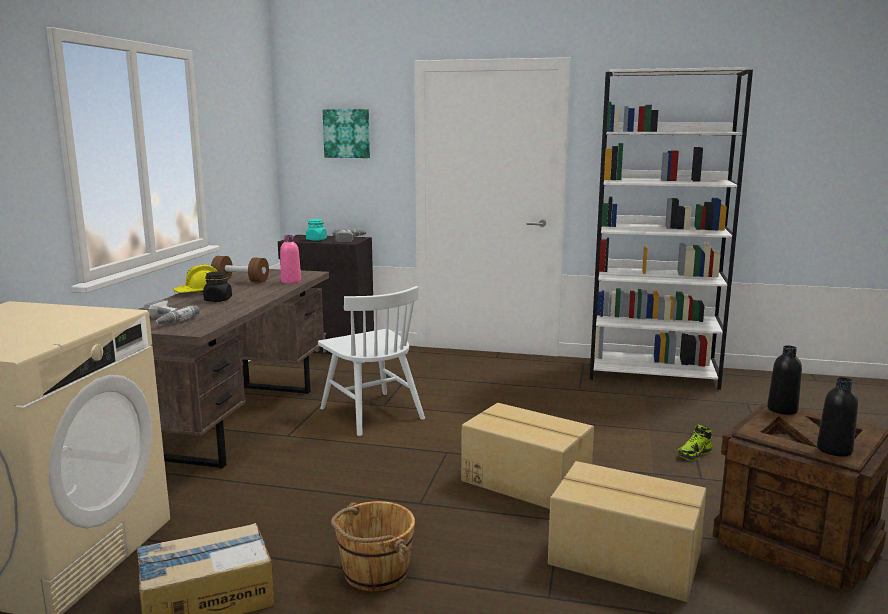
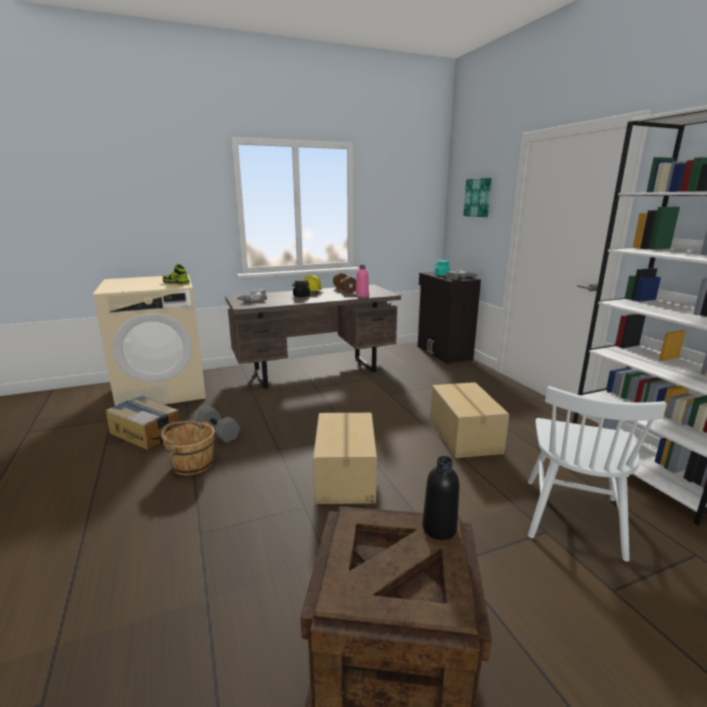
camera: 55 degrees right, 5 degrees up
(310, 534) = (217, 433): none -> grey dumbbell
(371, 413) = (373, 395): white chair -> white chair (572, 516)
(624, 560) = (269, 555): cardboard box -> cardboard box (463, 436)
(694, 454) = (502, 546): shoe -> shoe (176, 283)
(834, 450) = (350, 584): black bottle -> none

